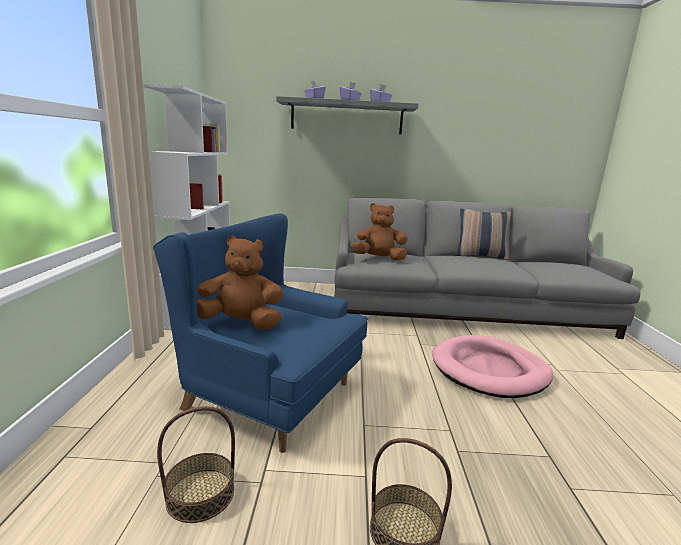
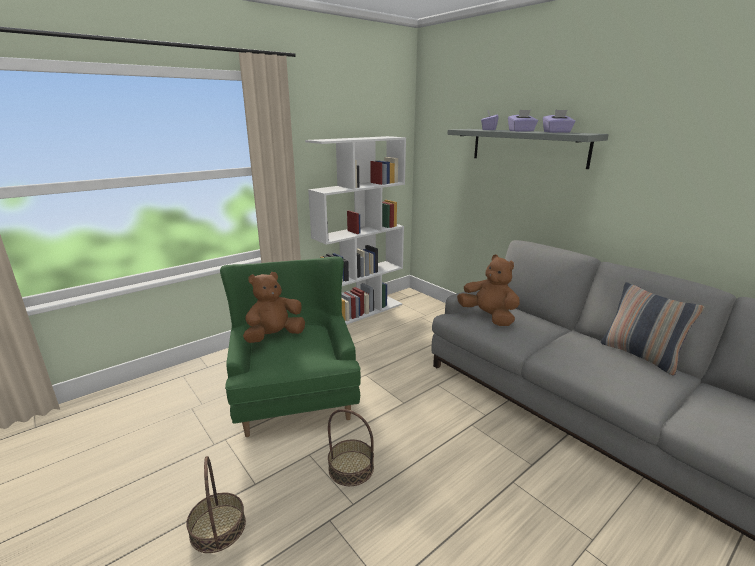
camera: 50 degrees right, 5 degrees up
(200, 494) = (189, 430): basket -> basket (351, 468)
(240, 323) = (274, 336): brown plush toy -> brown plush toy turned 90 degrees counterclockwise
(265, 393) = (295, 395): blue armchair -> green armchair
(489, 370) = (492, 490): pink dog bed -> none

